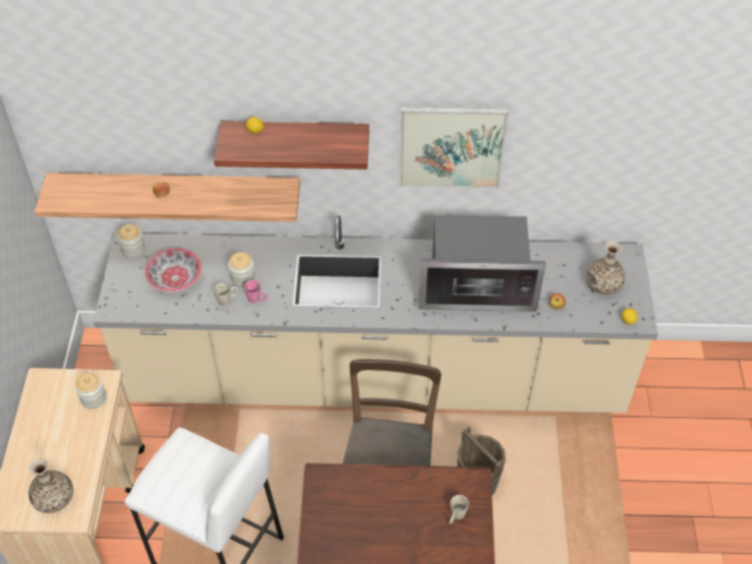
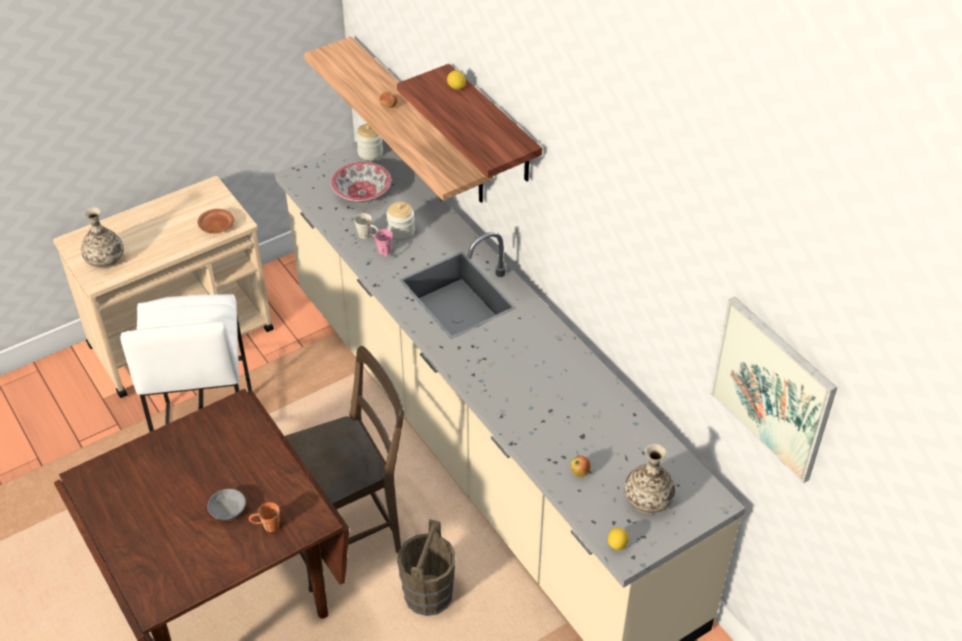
camera: 55 degrees right, 5 degrees down
(93, 398) = (216, 226): jar -> brown plate
(423, 536) = (228, 511): none -> grey bowl
(451, 146) = (599, 228): picture -> picture (772, 388)
(456, 517) = (266, 526): white mug -> orange mug
(476, 286) = (545, 396): microwave -> none

